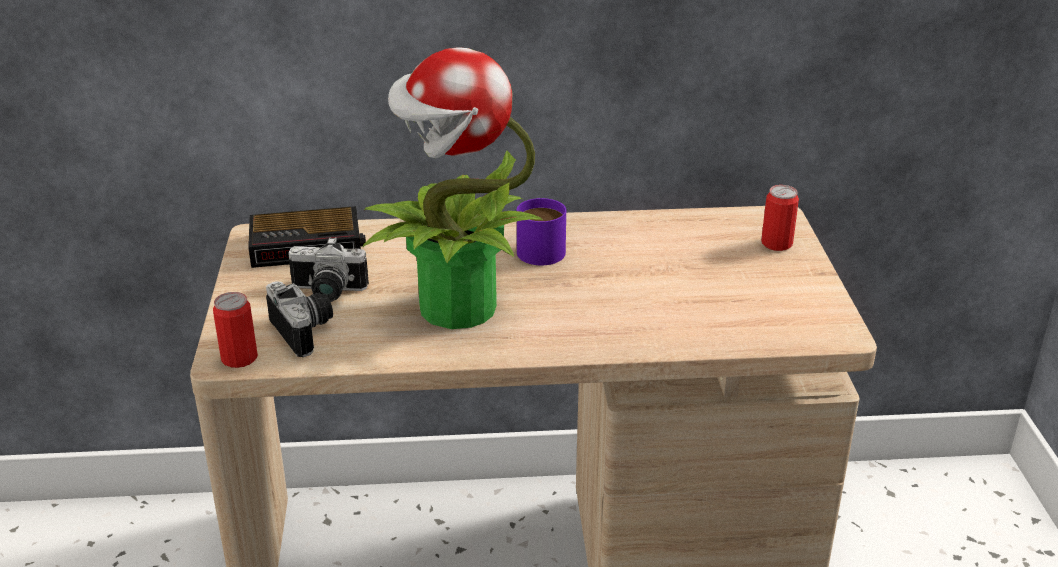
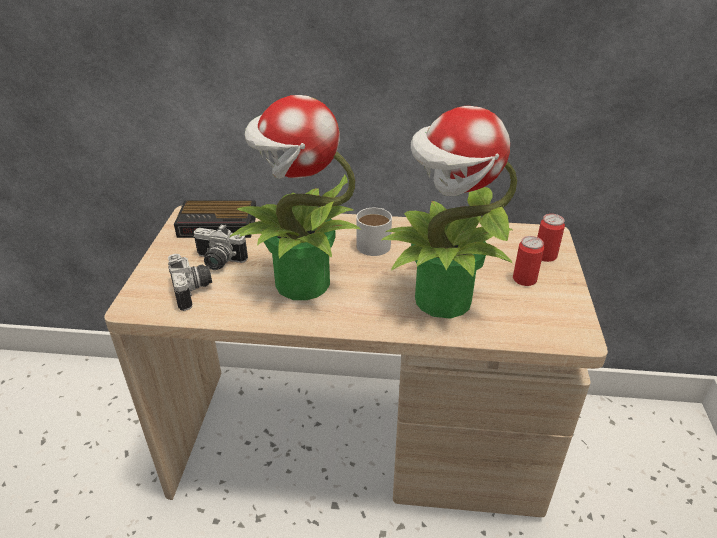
camera: 10 degrees right, 5 degrees up
(239, 358) = (141, 306): can -> can (524, 279)
(542, 247) = (376, 241): purple mug -> white mug
(652, 310) = (441, 300): none -> potted plant

